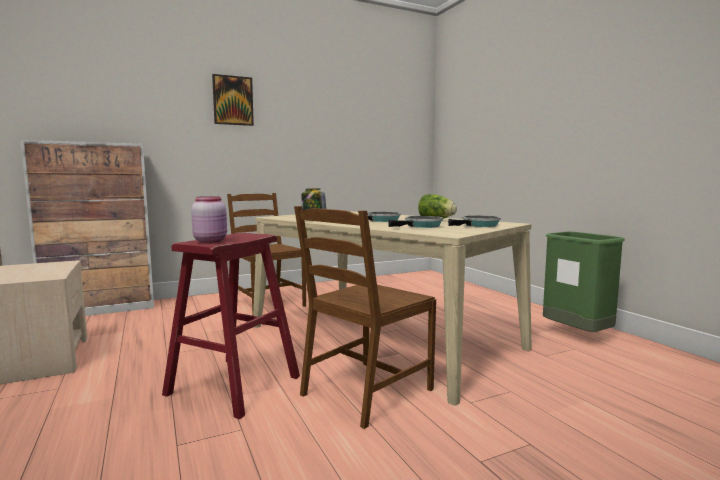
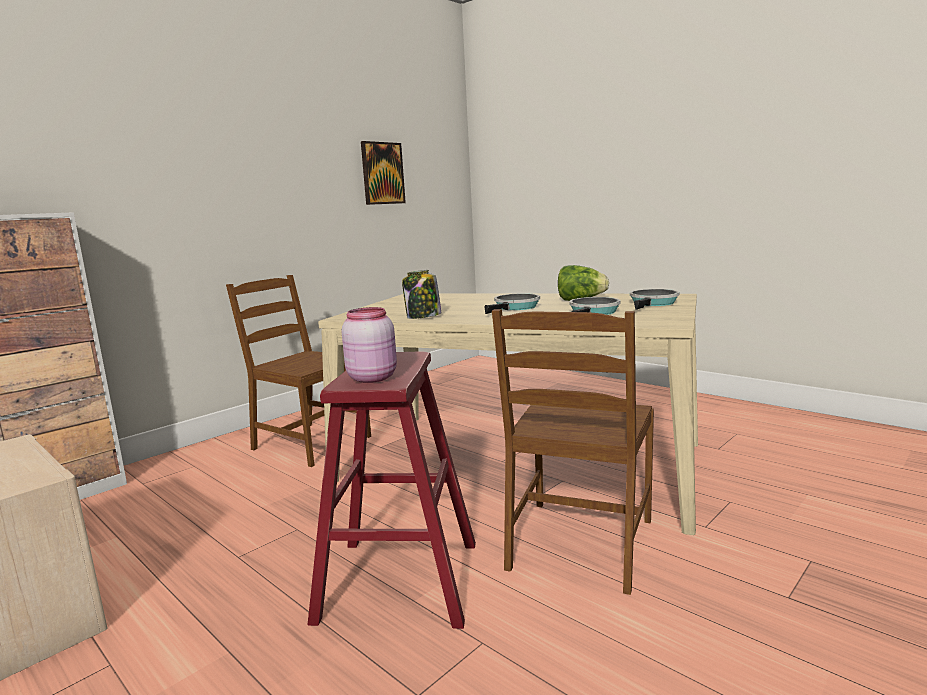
camera: 20 degrees left, 5 degrees up
(233, 100) = (200, 130): picture -> picture (382, 173)
(577, 335) = (723, 416): green trash can -> none

